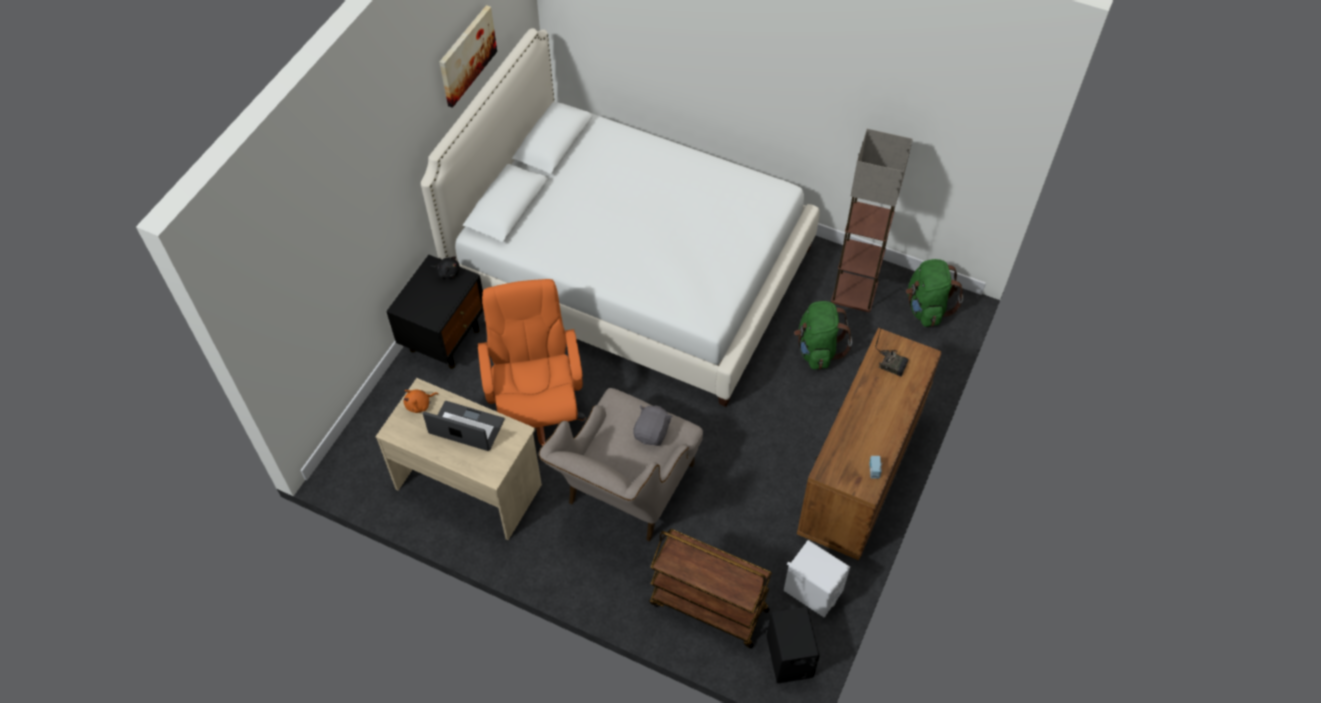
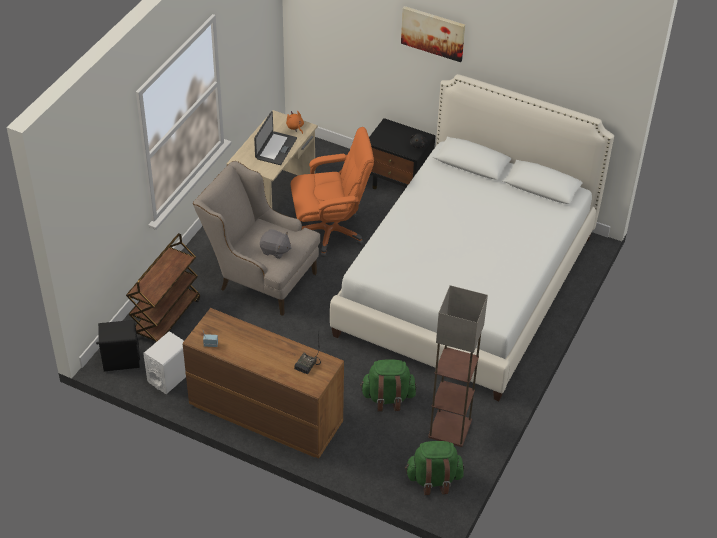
camera: 90 degrees right, 10 degrees down
(466, 55) = (533, 65): picture -> picture (433, 33)

